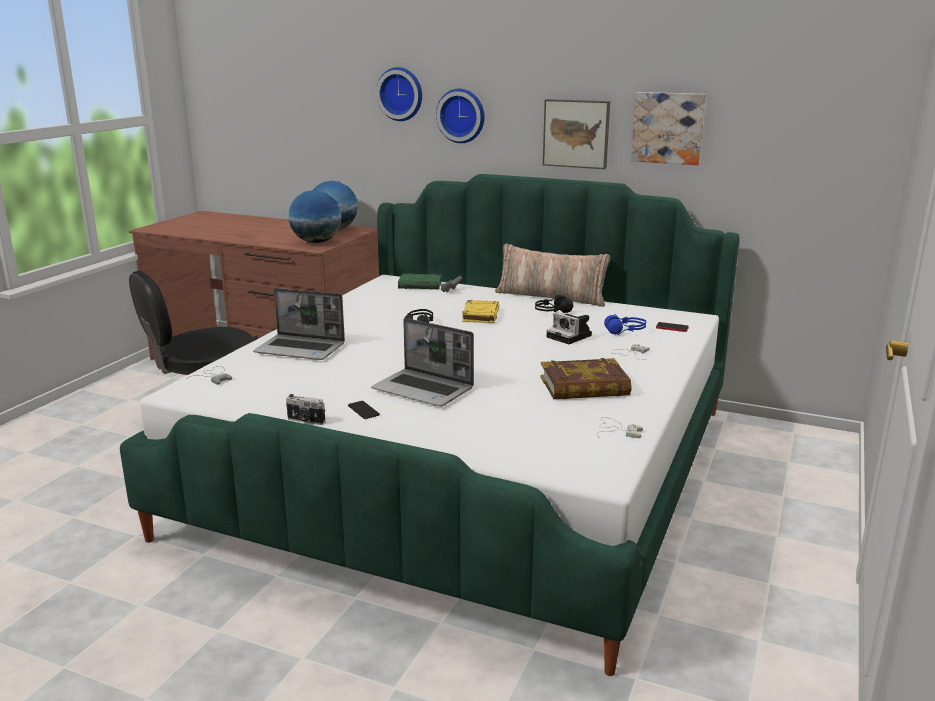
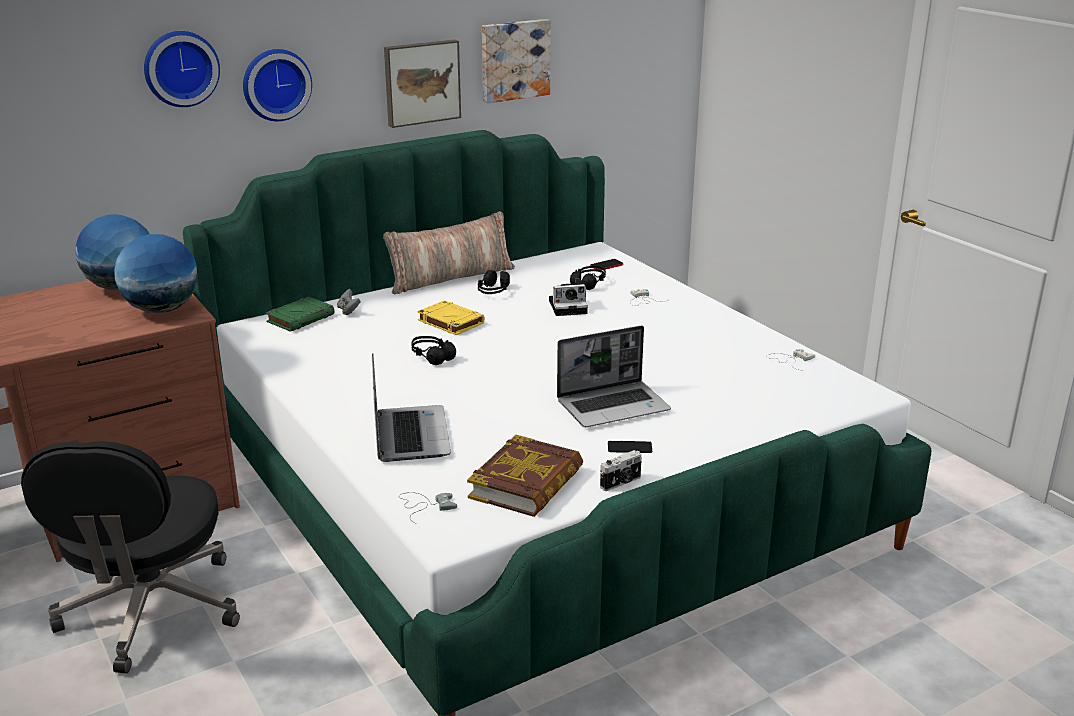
camera: 55 degrees left, 5 degrees up
(301, 349) = (409, 435): laptop -> laptop turned 60 degrees counterclockwise
(584, 387) = (691, 341): book -> book (527, 484)
(625, 331) = (588, 283): blue headphones -> black headphones

